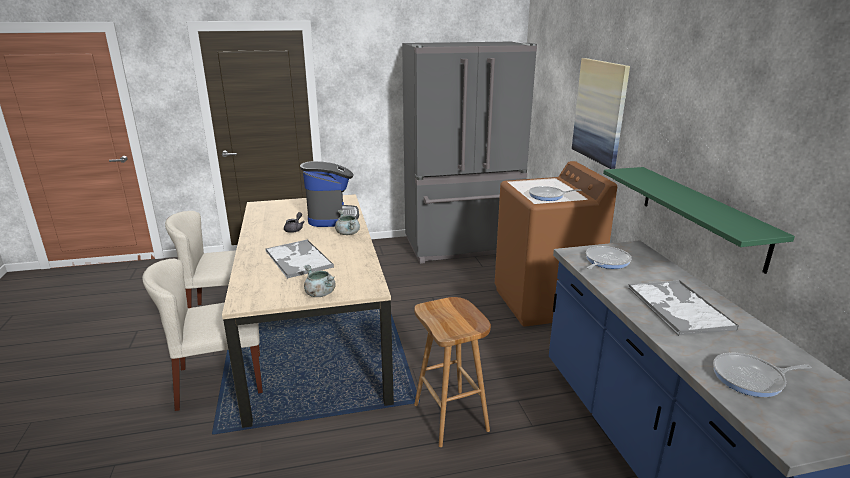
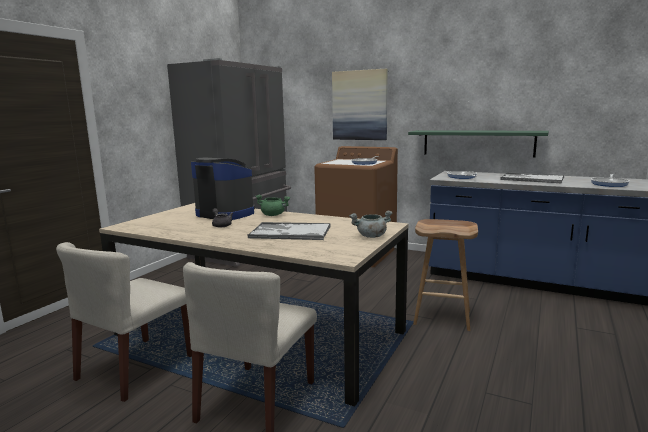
camera: 50 degrees left, 10 degrees down
(348, 233) = (273, 215): grey cooking pot -> green cooking pot

